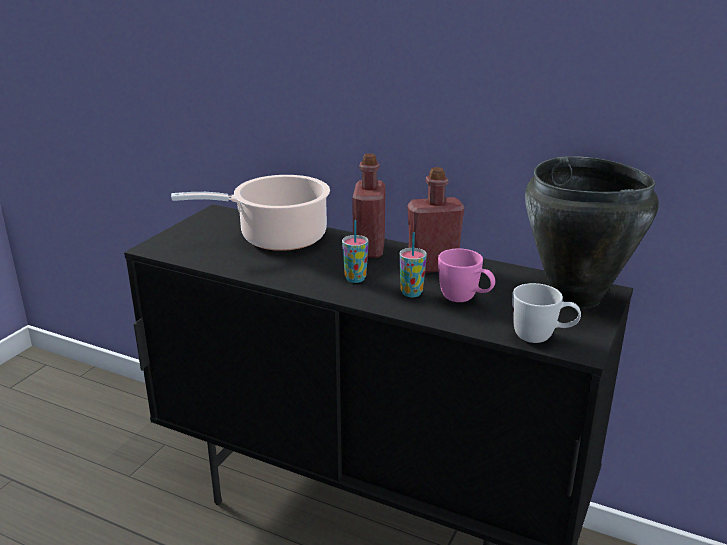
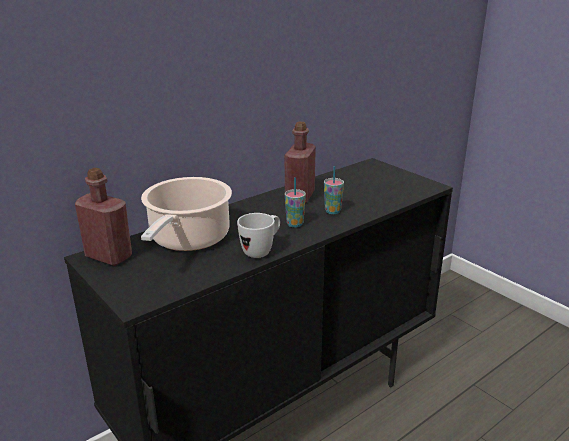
camera: 65 degrees left, 0 degrees up
(369, 249) = (250, 210): red bottle -> red bottle (109, 257)
(465, 300) = (355, 198): pink mug -> none
(542, 338) = (415, 191): white mug -> white mug (261, 251)
(575, 297) = (374, 172): black cooking pot -> none

